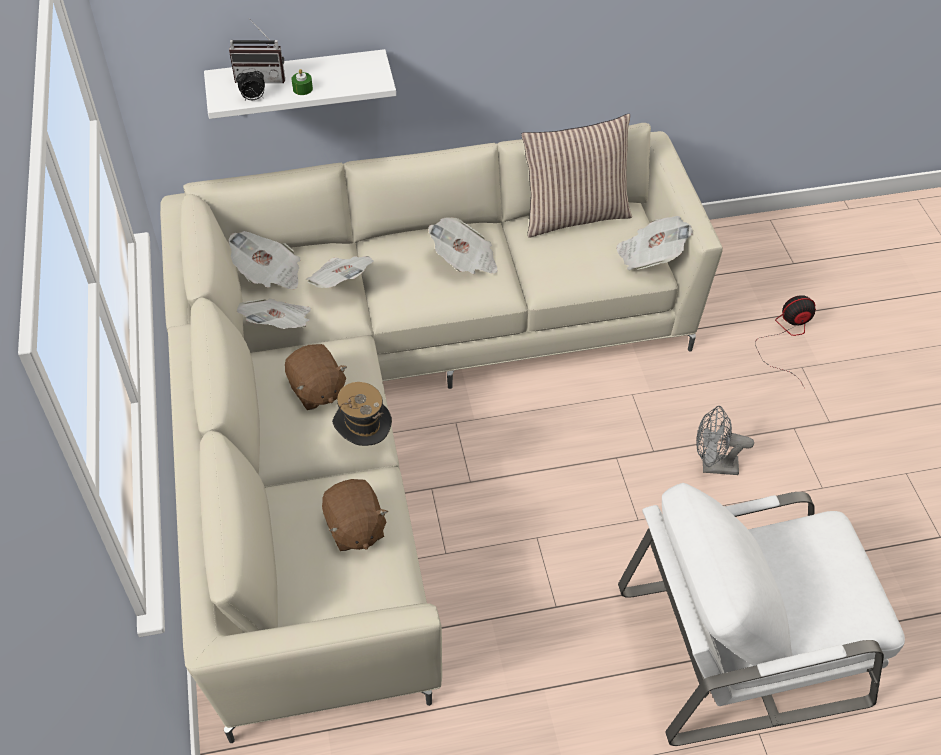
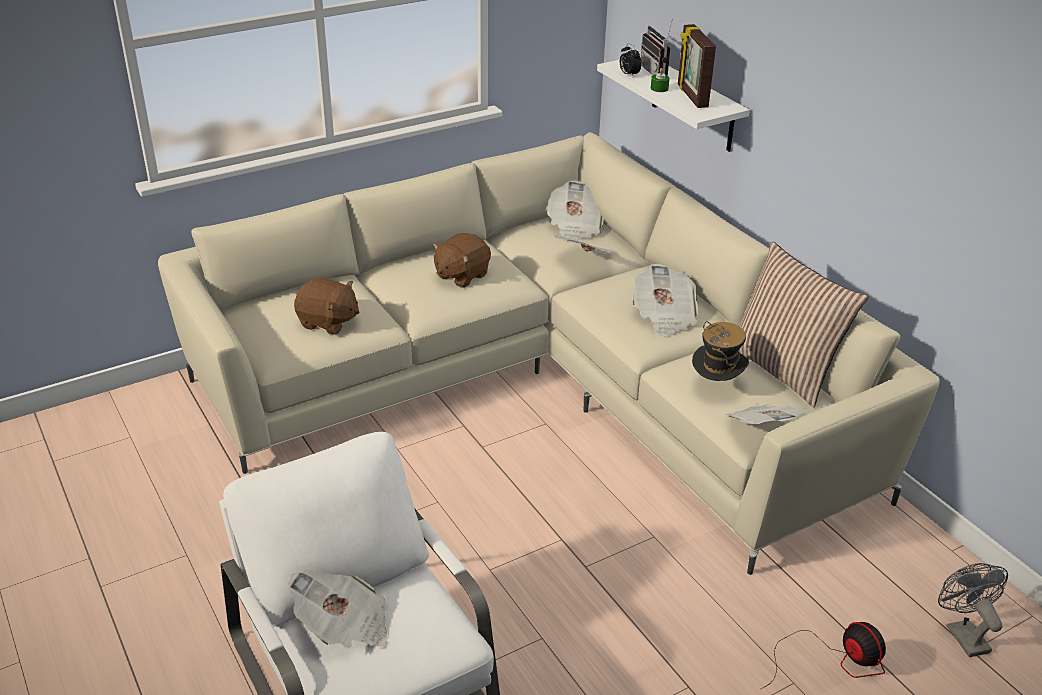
camera: 70 degrees right, 15 degrees down
(279, 326) = (520, 244): newspaper -> newspaper (344, 625)
(335, 74) = (691, 96): none -> picture frame
(355, 528) = (328, 322): brown plush toy -> brown plush toy turned 120 degrees counterclockwise
(364, 440) = (420, 308): hat -> hat (716, 387)
(713, 466) = (590, 619): grey fan -> grey fan (962, 634)

